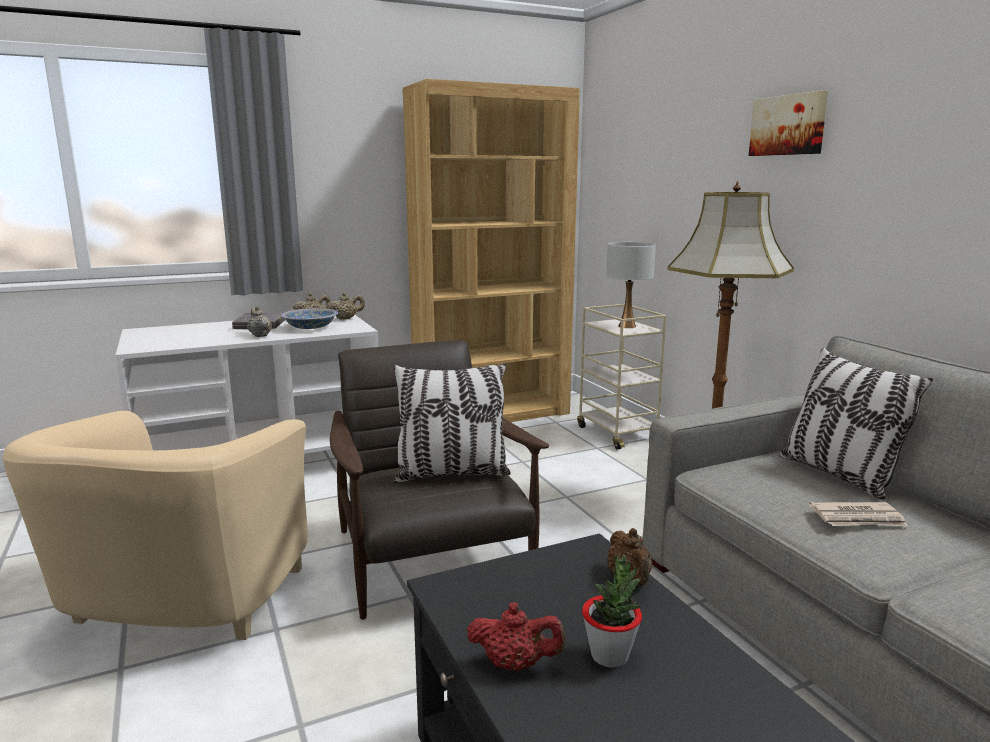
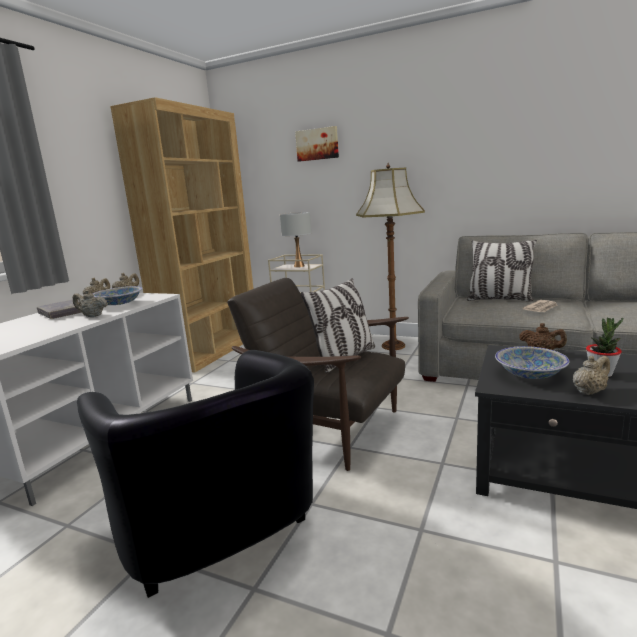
camera: 40 degrees left, 0 degrees up
(180, 607) = (220, 535): beige armchair -> black armchair
(515, 664) = (589, 391): red teapot -> beige teapot
(521, 598) = (530, 374): none -> bowl
(788, 125) = (394, 132): picture -> picture (317, 144)

